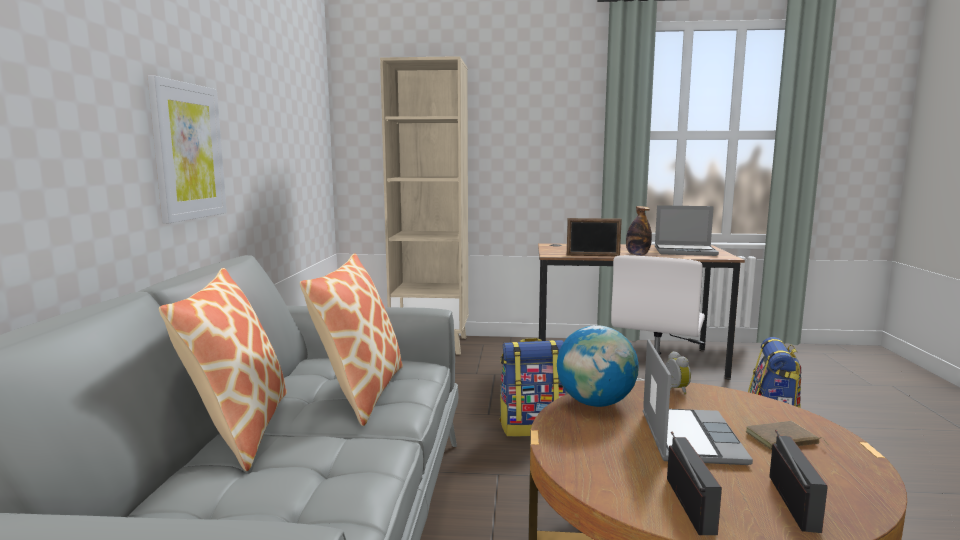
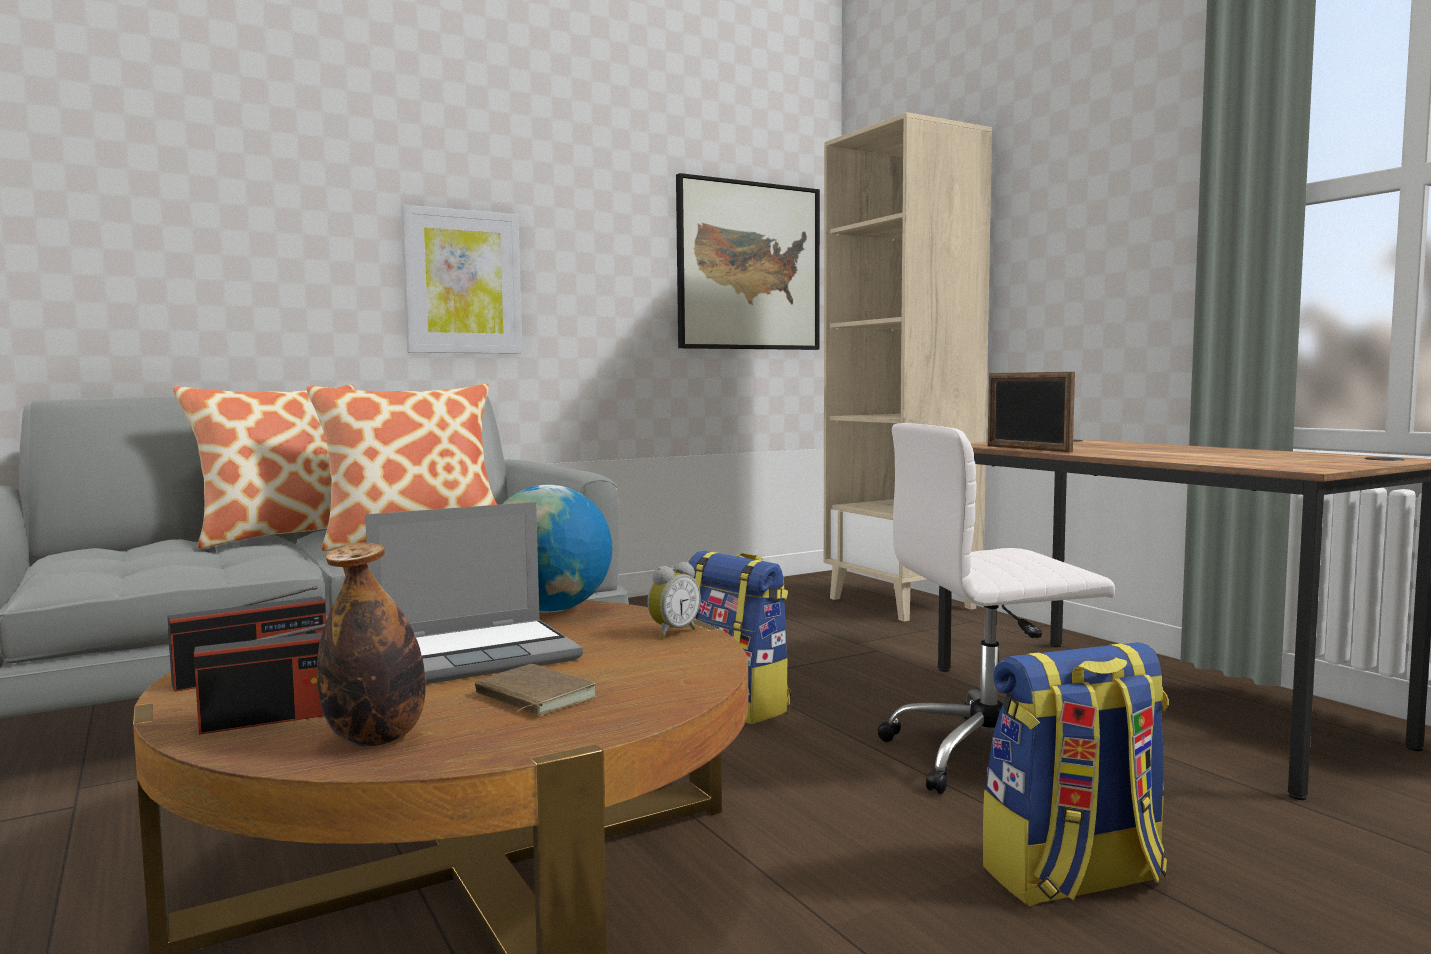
camera: 55 degrees right, 5 degrees down
(305, 133) = (748, 266): none -> picture
(637, 254) = (1121, 453): bottle -> bottle (376, 739)
(685, 251) = (1270, 459): laptop -> none

